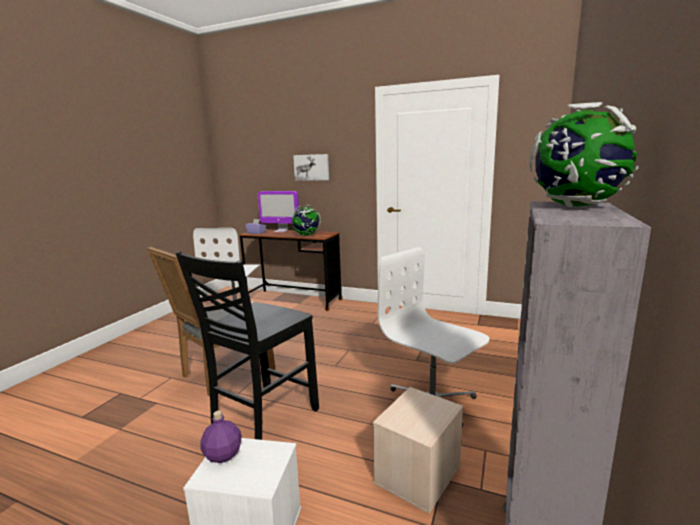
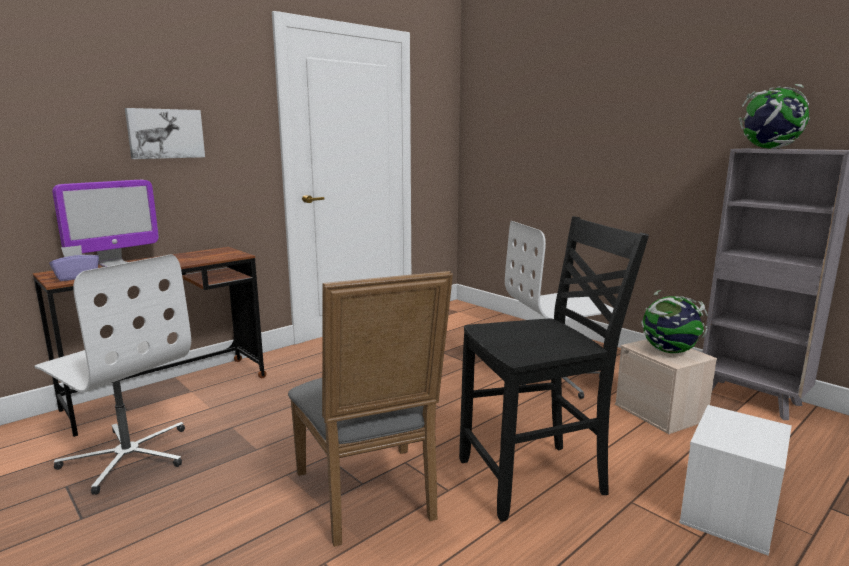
camera: 65 degrees left, 0 degrees up
(223, 454) = (727, 442): purple bottle -> none
(263, 421) = (535, 478): black chair -> black chair turned 75 degrees counterclockwise
(306, 235) = (202, 258): globe -> globe (669, 351)

